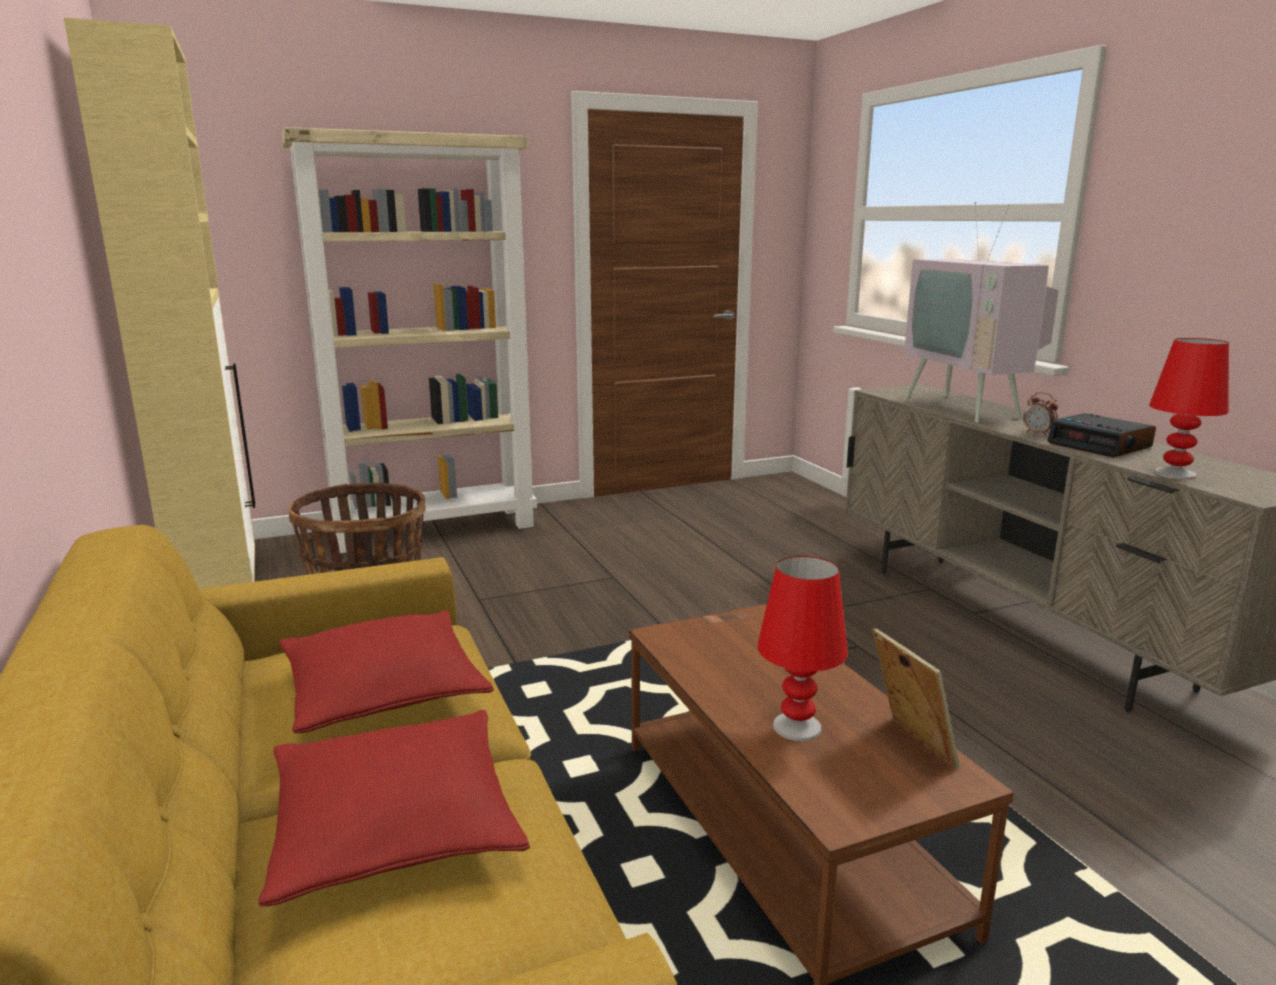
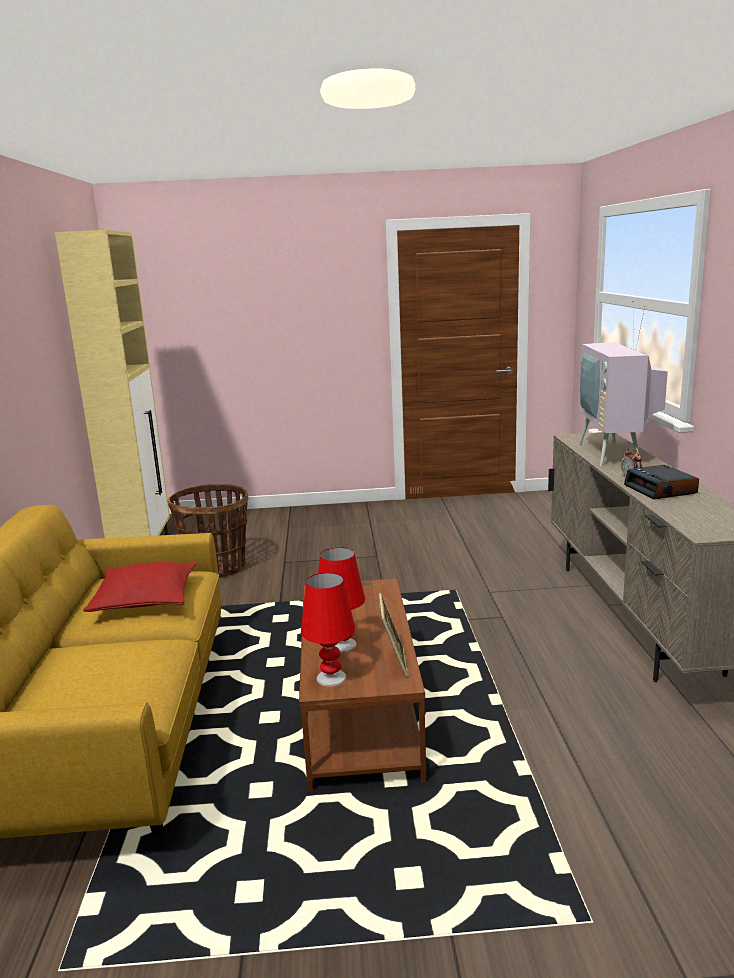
camera: 20 degrees right, 0 degrees up
(394, 824) = (105, 656): red pillow -> none
(436, 528) = (288, 514): beige bookcase -> none
(1175, 474) = (676, 514): red table lamp -> red table lamp (331, 678)

